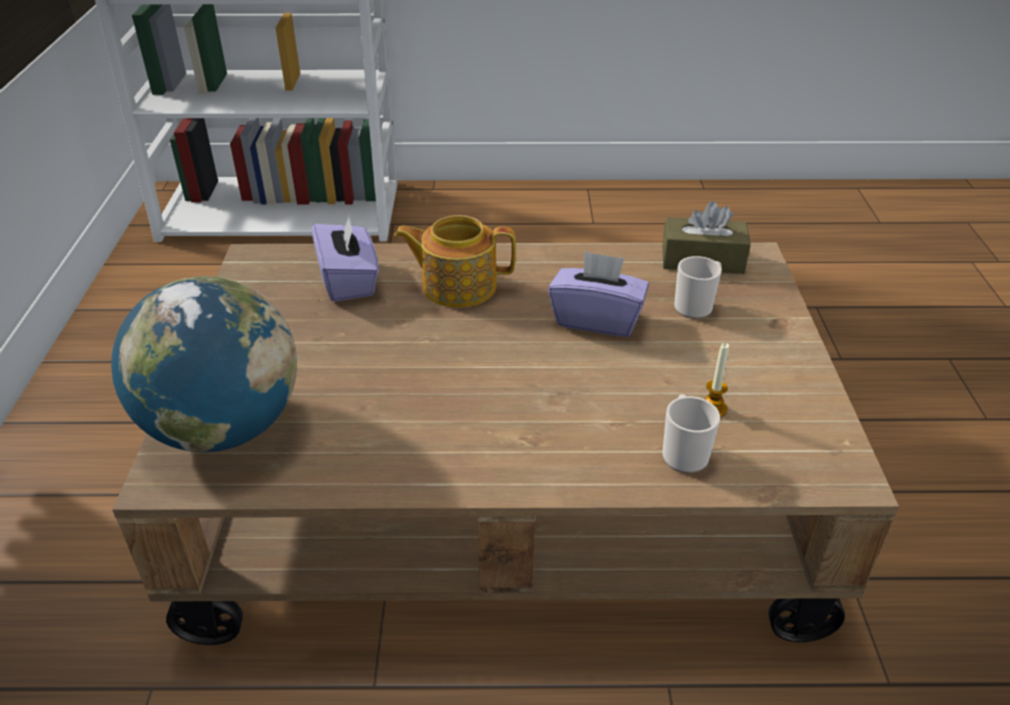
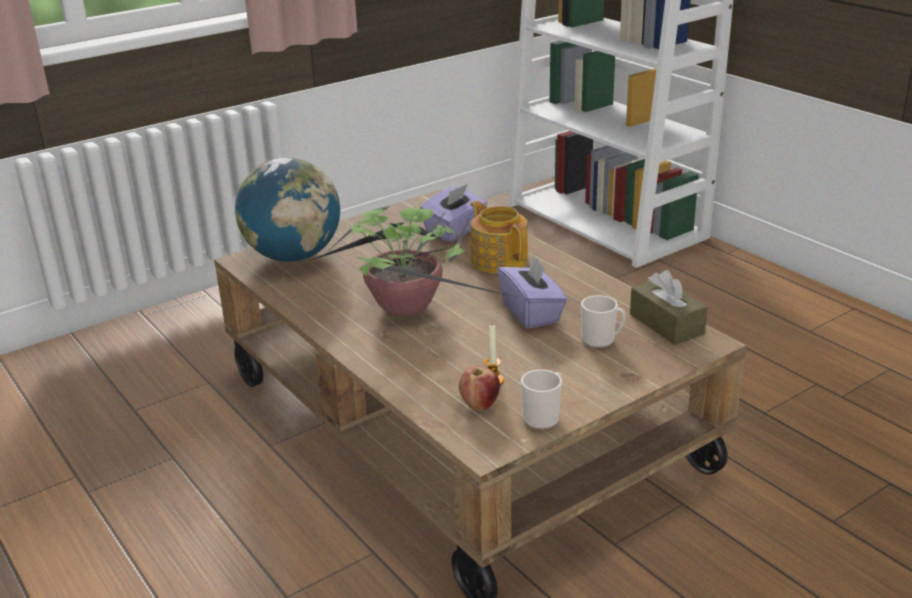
camera: 55 degrees right, 10 degrees down
(492, 396) = (409, 310): none -> potted plant
(683, 453) = (435, 384): mug -> mug (543, 417)
(755, 440) = (479, 405): none -> apple

